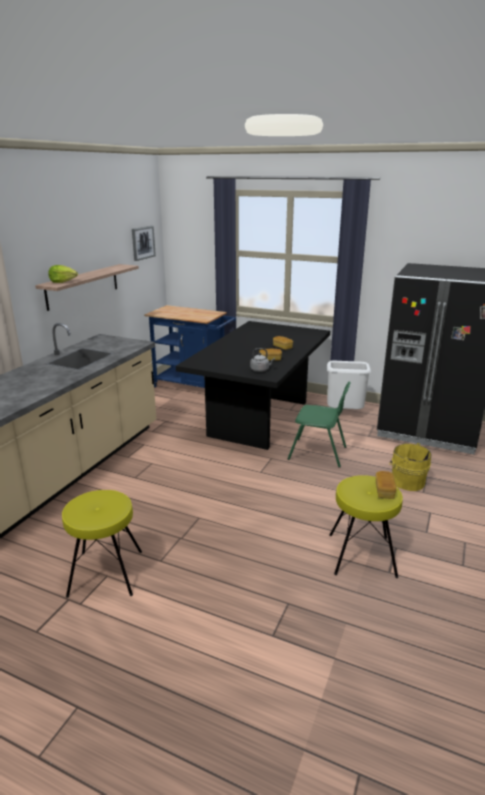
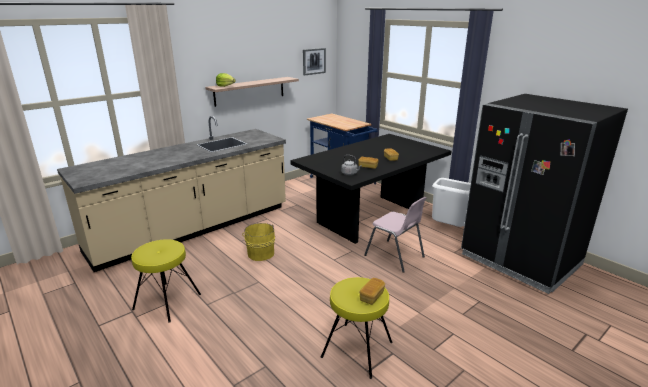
camera: 25 degrees right, 0 degrees up
(318, 453) = (395, 256): green chair -> pink chair
(406, 481) = (455, 300): yellow bucket -> yellow bucket (260, 253)

